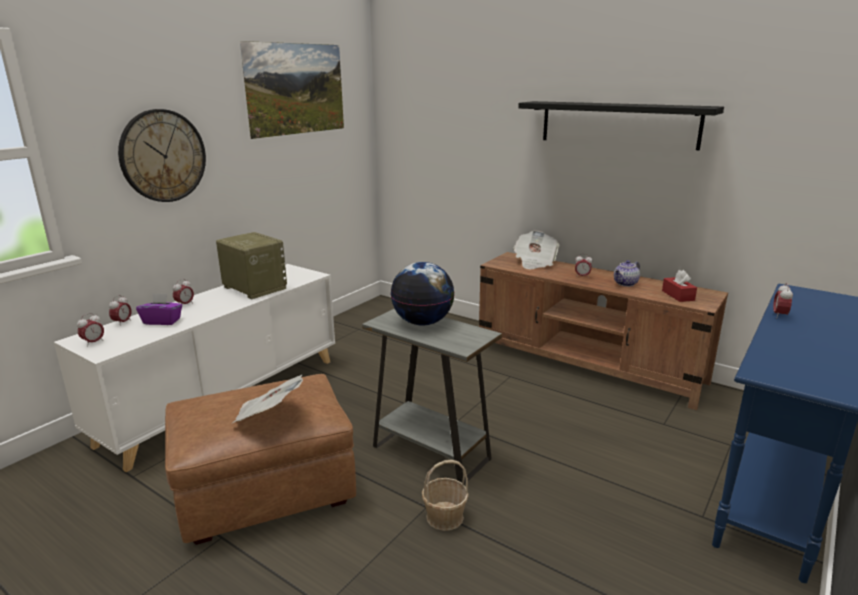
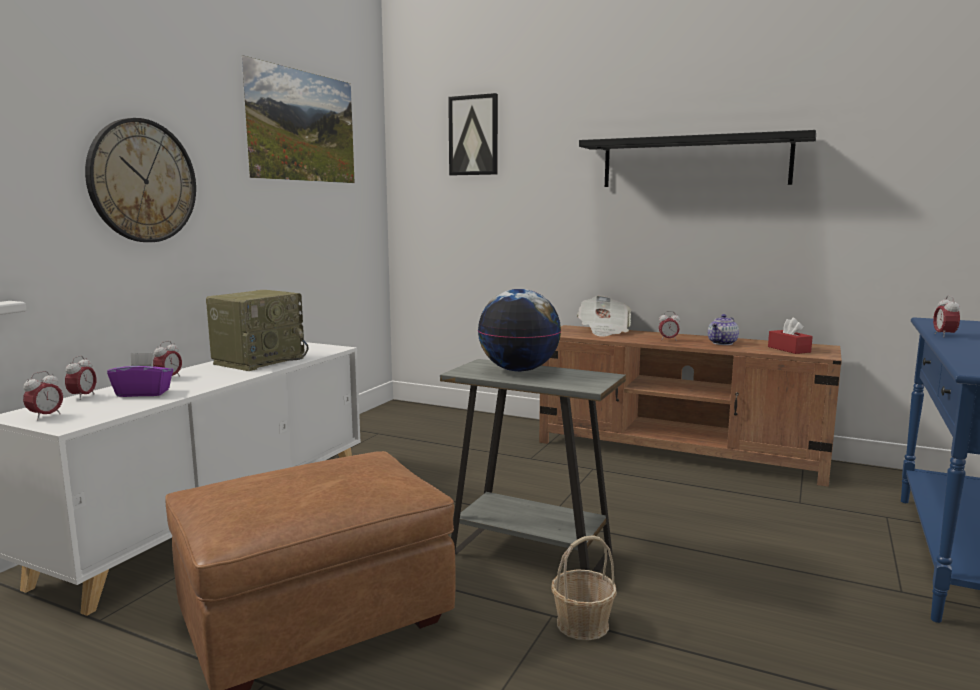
camera: 10 degrees left, 10 degrees down
(253, 288) = (259, 361): radio -> radio turned 90 degrees clockwise
(269, 415) = (335, 490): newspaper -> none
(440, 88) = (473, 135): none -> picture

